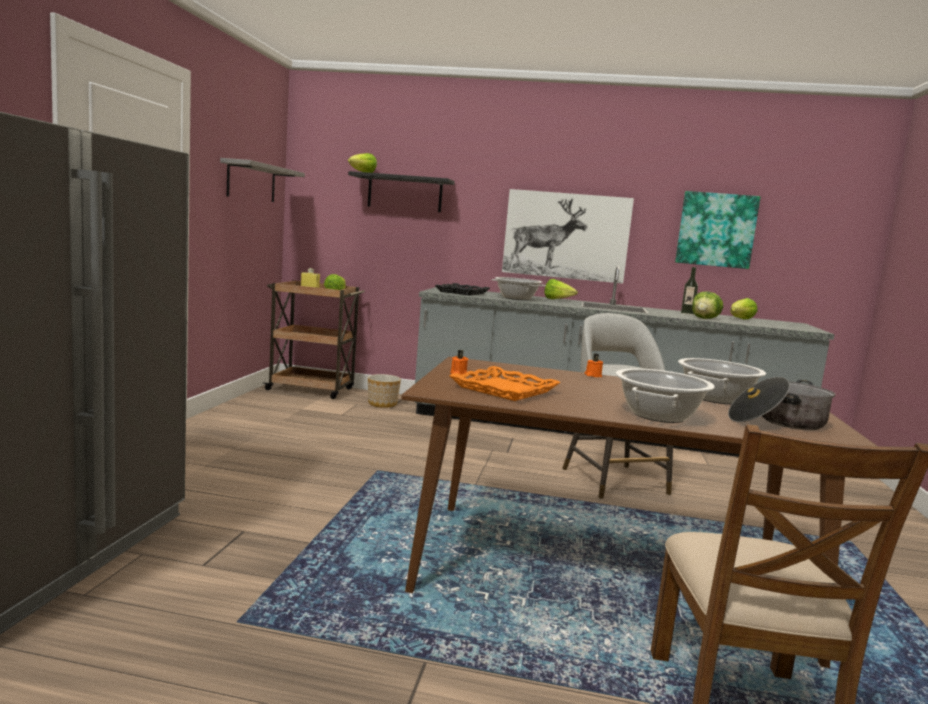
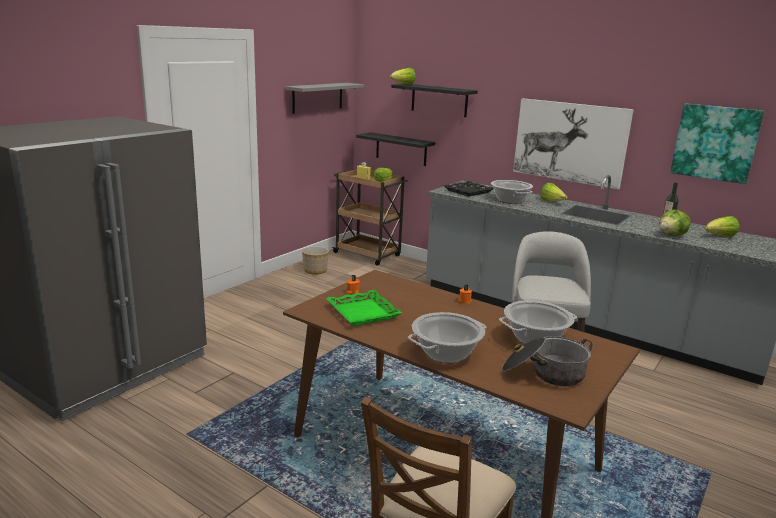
camera: 25 degrees right, 10 degrees up
(352, 254) = (401, 149): none -> black shelf
(382, 404) = (411, 273): planter -> planter (315, 270)
(504, 389) = (363, 312): orange tray -> green tray

